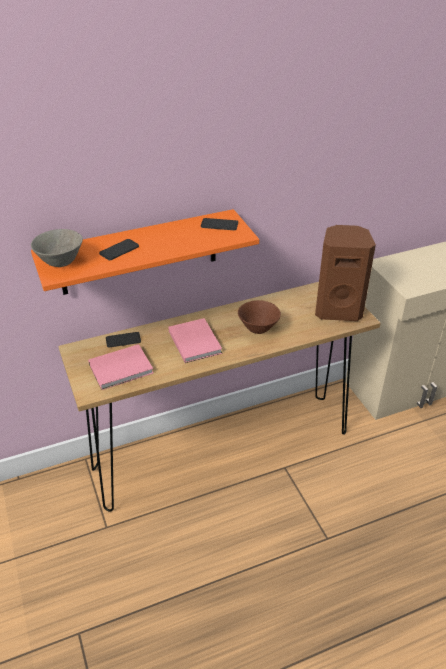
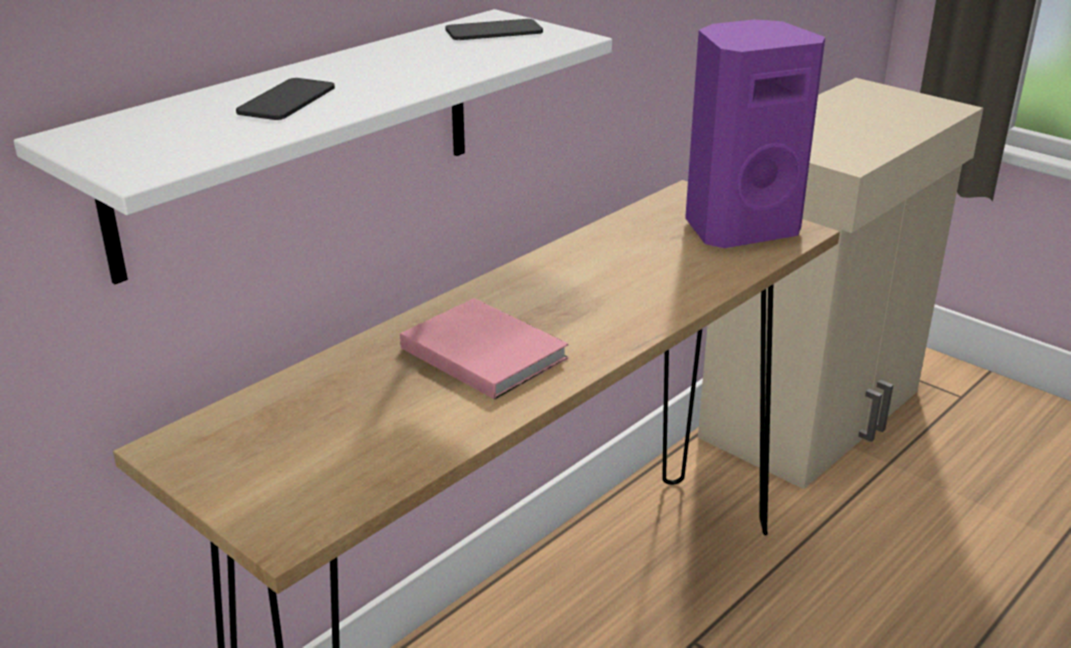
camera: 25 degrees left, 10 degrees down
(60, 263) = (135, 146): grey bowl -> none
(123, 340) = (294, 393): phone -> none
(123, 369) = (341, 453): pink book -> none
(139, 252) = (300, 138): orange shelf -> white shelf
(258, 329) = (607, 295): brown bowl -> none
(338, 309) = (738, 228): brown speaker -> purple speaker

